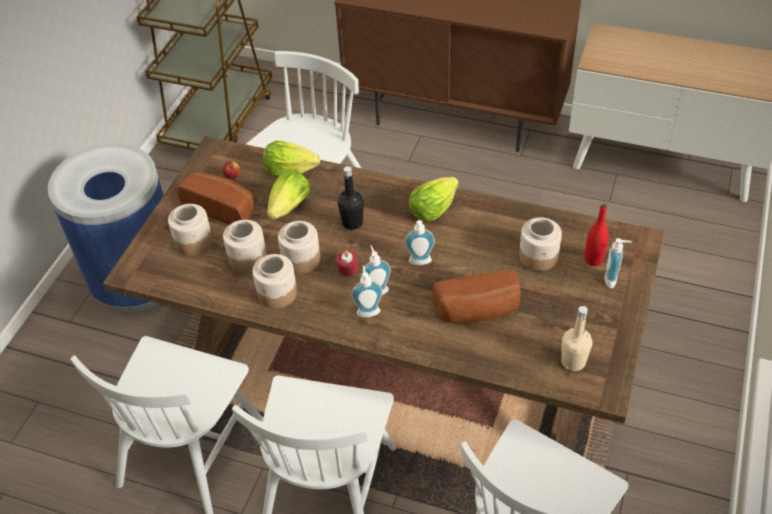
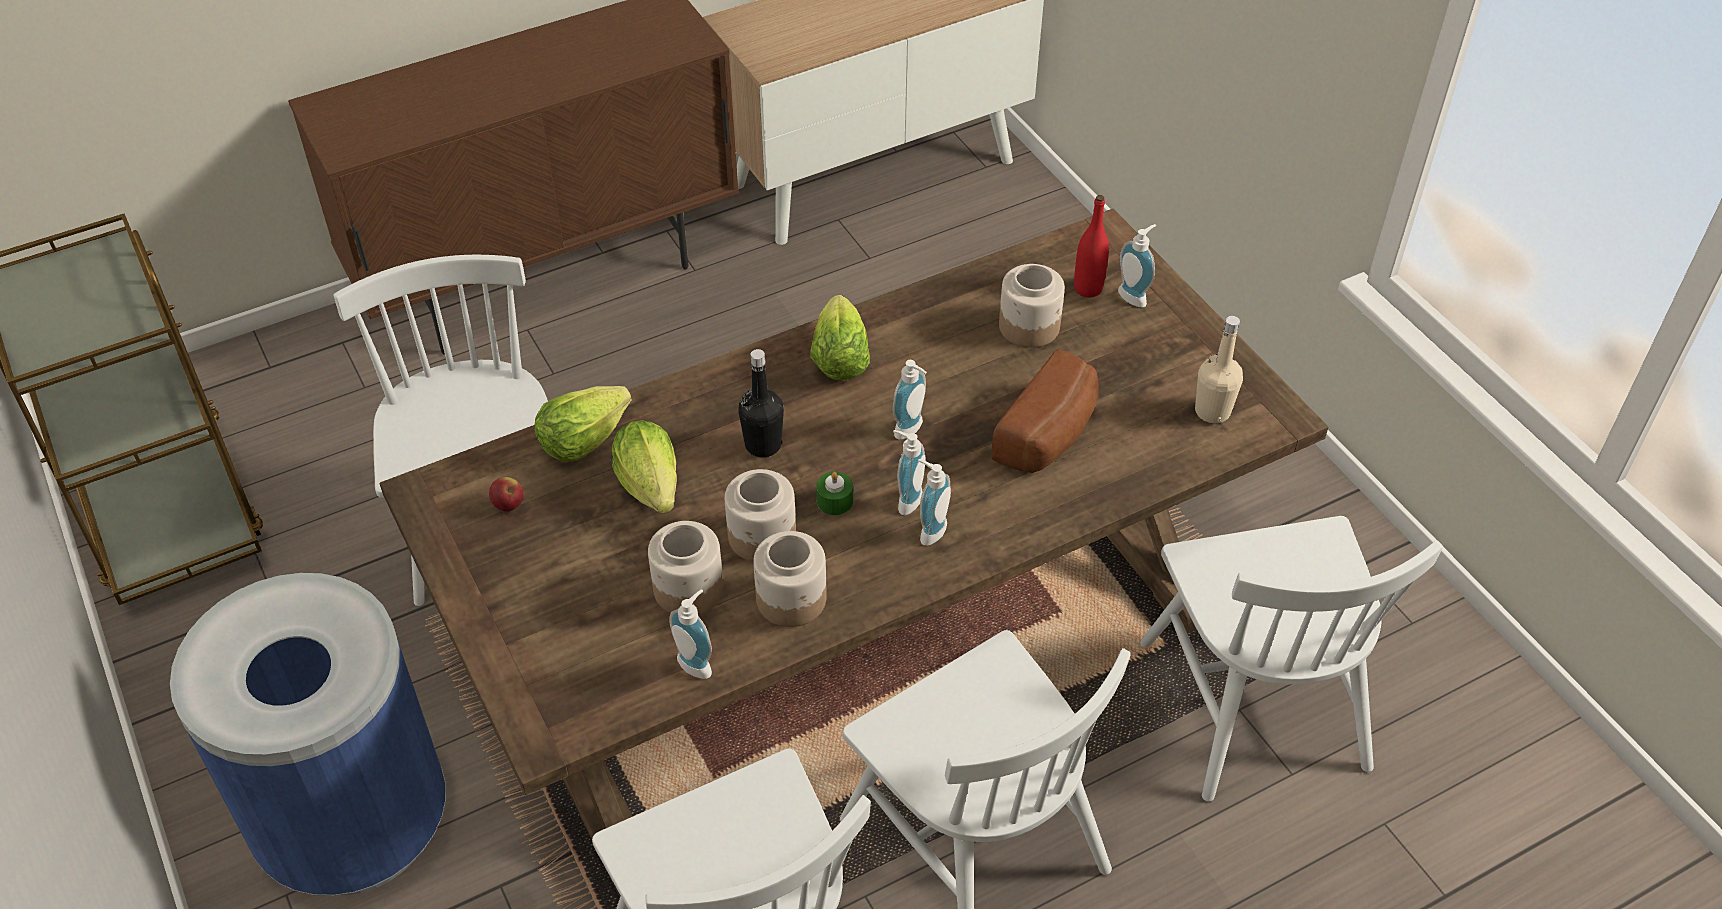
camera: 50 degrees left, 0 degrees up
(193, 242) = (579, 628): jar -> none
(212, 289) = (698, 662): none -> soap dispenser
(222, 207) = (555, 555): bread -> none
(348, 267) = (834, 501): red candle -> green candle

